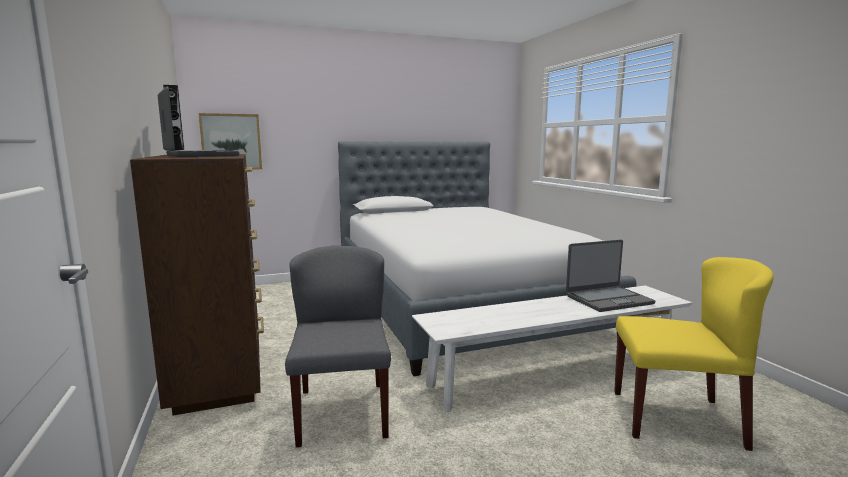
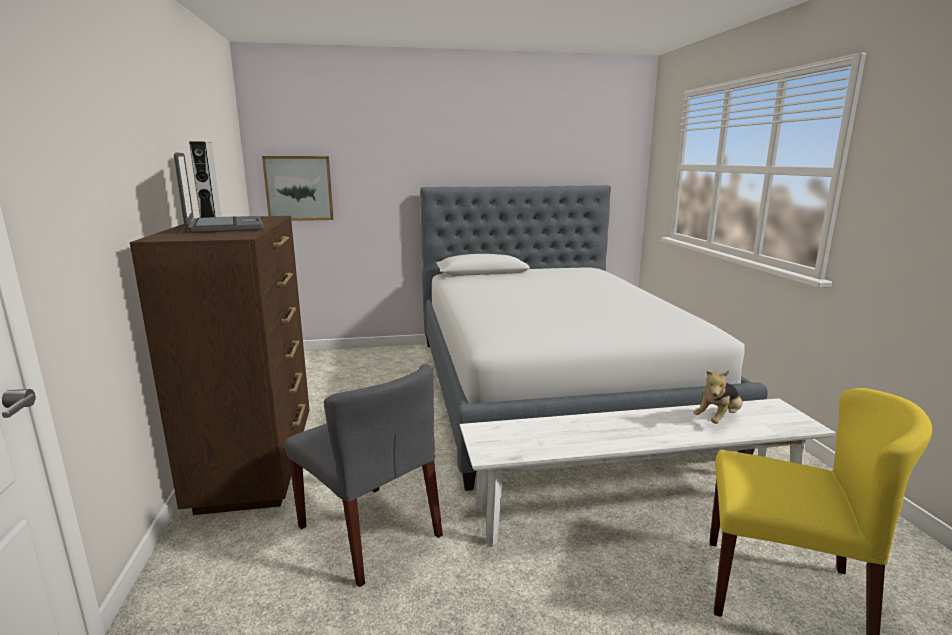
camera: 10 degrees right, 5 degrees up
(342, 412) = (370, 531): grey chair -> grey chair turned 135 degrees clockwise
(608, 299) = (718, 419): laptop -> plush toy

